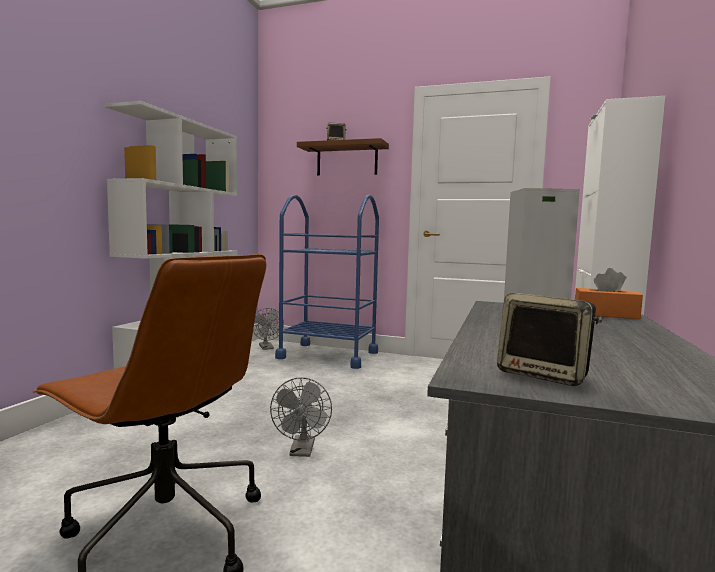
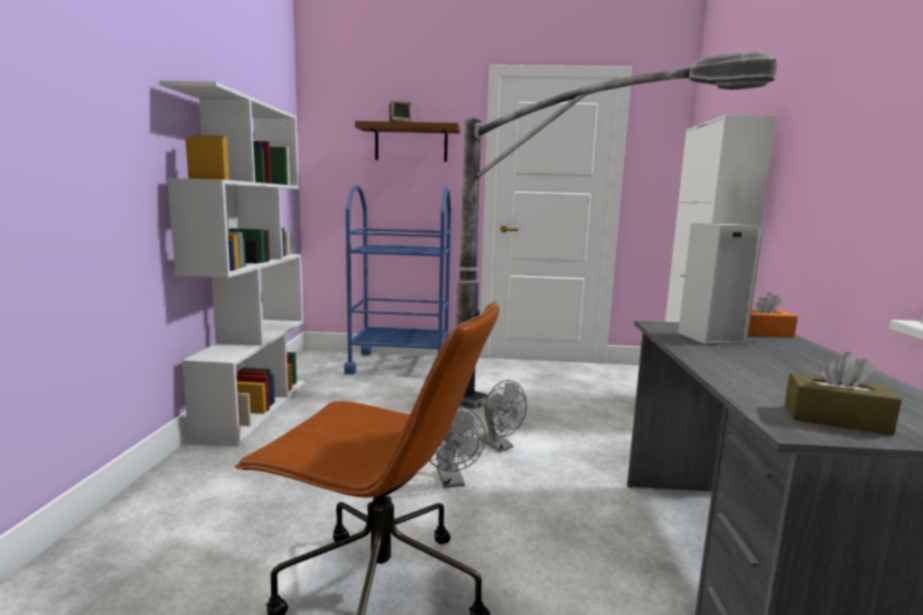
camera: 15 degrees left, 5 degrees up
(267, 348) = (325, 361): grey fan -> grey fan (500, 446)
(444, 419) = (563, 427): none -> floor lamp
(545, 375) = (835, 419): speaker -> brown tissue box

